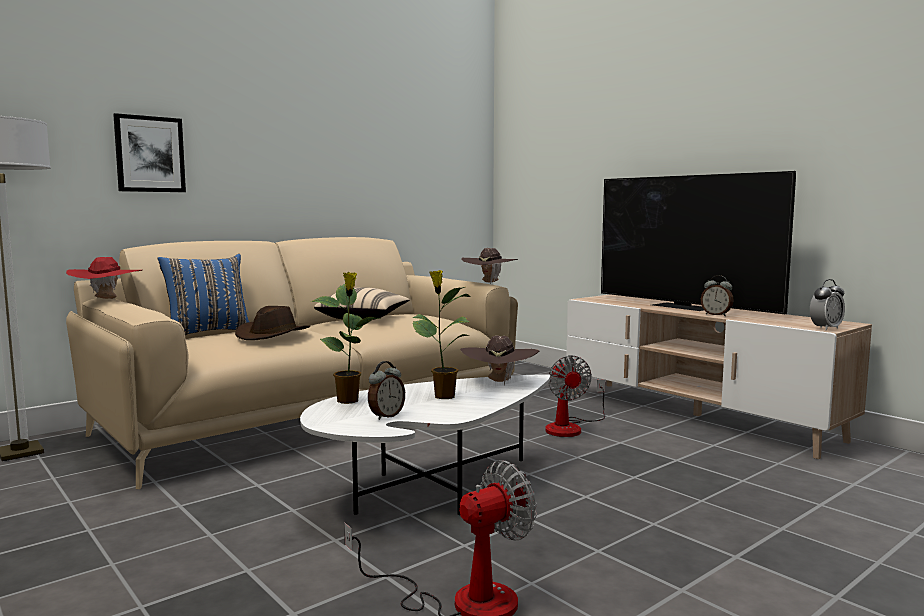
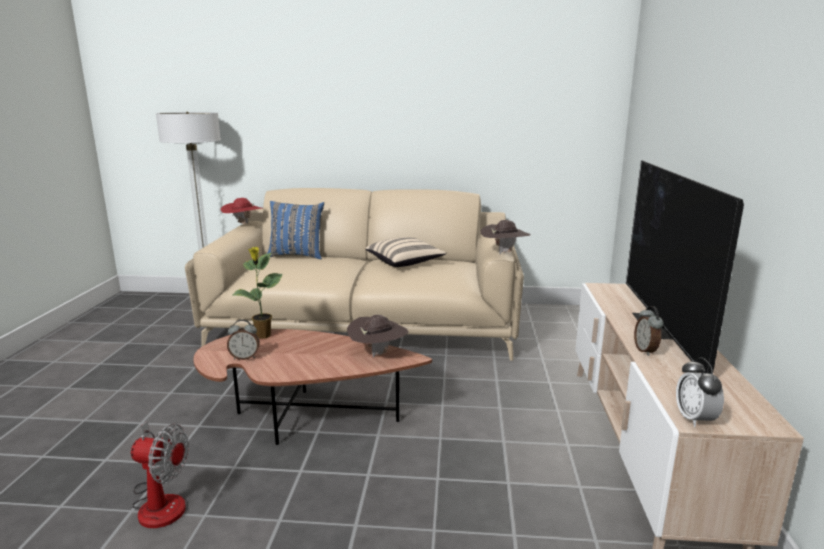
camera: 45 degrees right, 10 degrees up
(150, 154) = (295, 124): picture -> none
(273, 335) = (309, 267): brown hat -> none
(430, 488) = (303, 415): white coffee table -> brown coffee table
(443, 396) = (312, 353): potted plant -> none
(570, 427) = (497, 408): fan -> none
(825, 328) = (694, 419): alarm clock -> alarm clock turned 75 degrees clockwise

